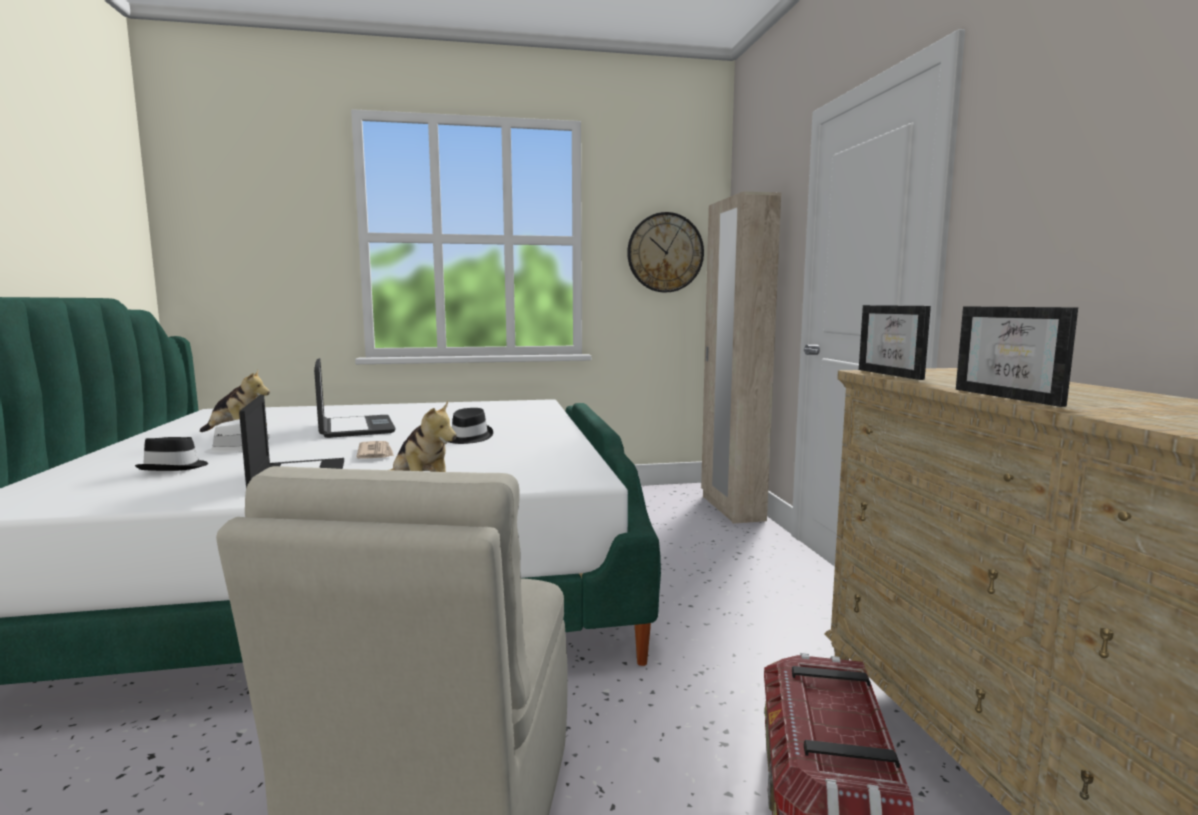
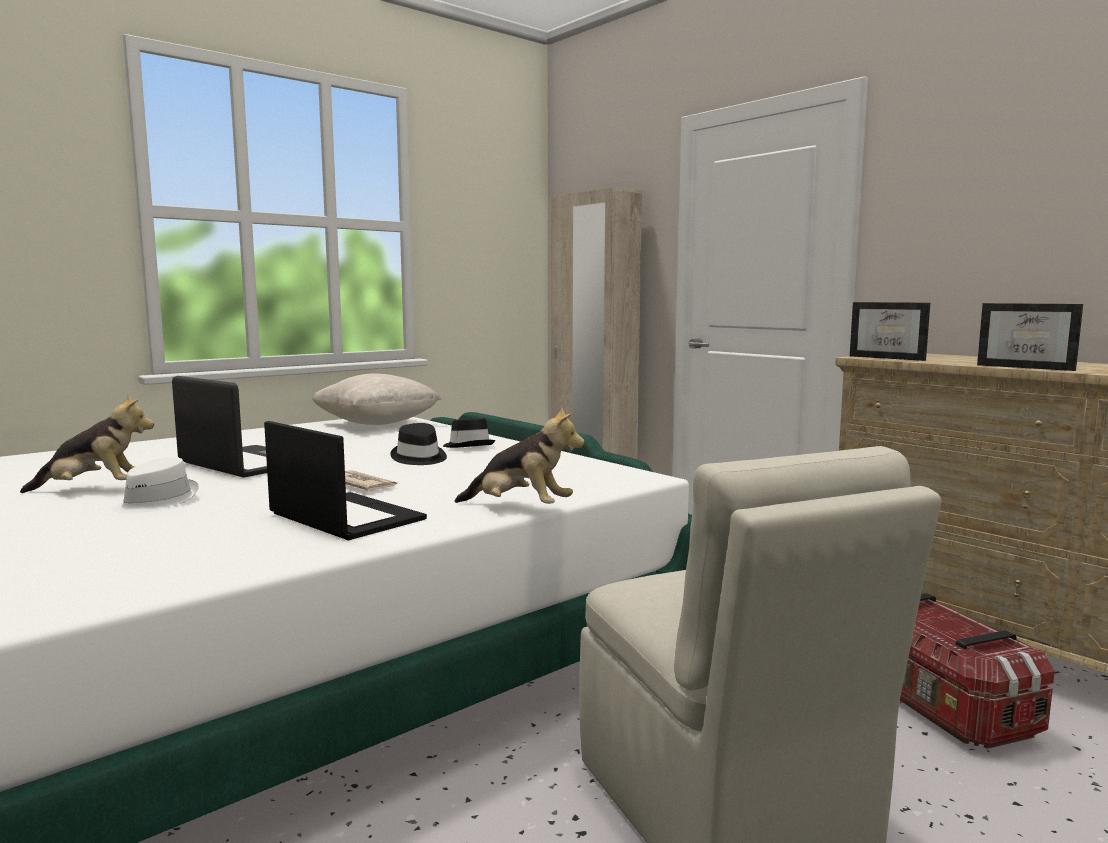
camera: 30 degrees left, 0 degrees up
(175, 468) = (140, 533): black hat -> black hat (468, 446)
(513, 407) = (376, 425): none -> beige pillow
(665, 252) = (492, 244): wall clock -> none

